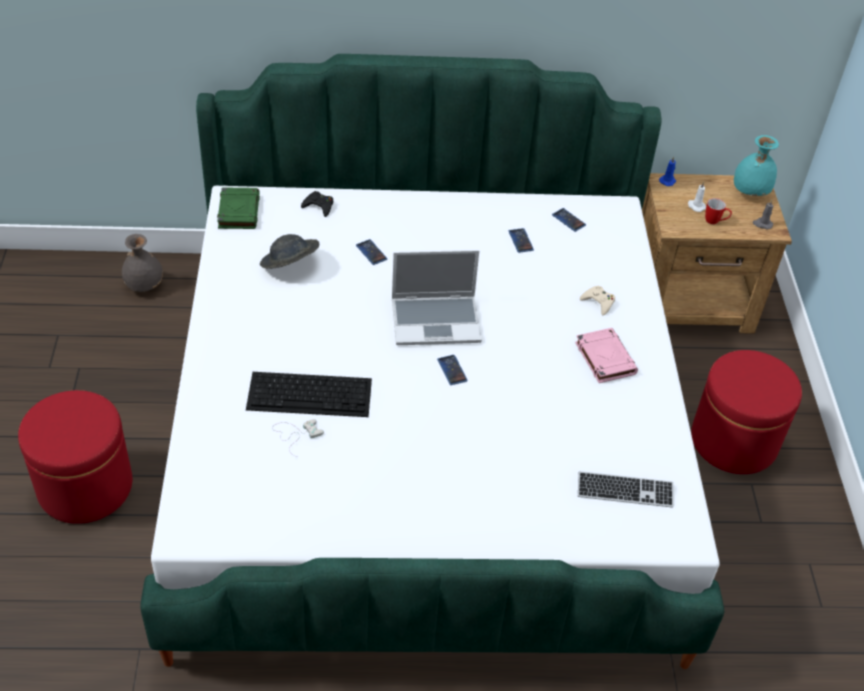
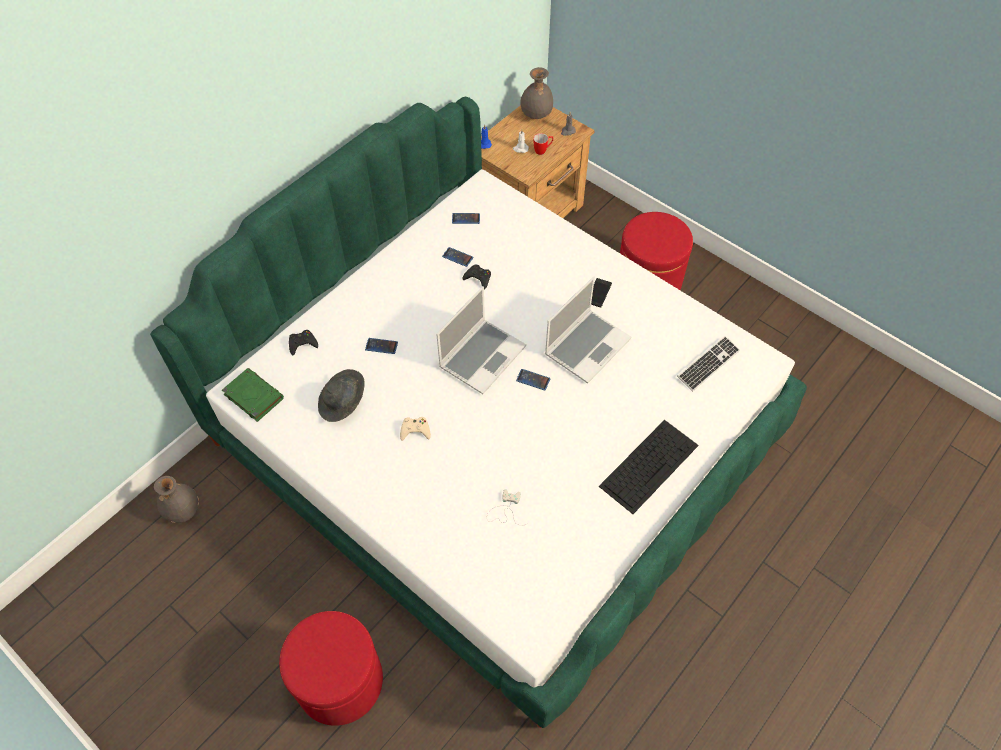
camera: 45 degrees left, 10 degrees up
(311, 394) = (477, 476): keyboard -> keyboard (649, 464)
(515, 267) = (478, 278): none -> black game controller
(534, 385) = (587, 346): none -> laptop
(598, 302) = (551, 259): beige game controller -> beige game controller (415, 430)
(604, 358) = (598, 293): pink book -> phone
(749, 192) = (536, 115): turquoise vase -> grey vase

